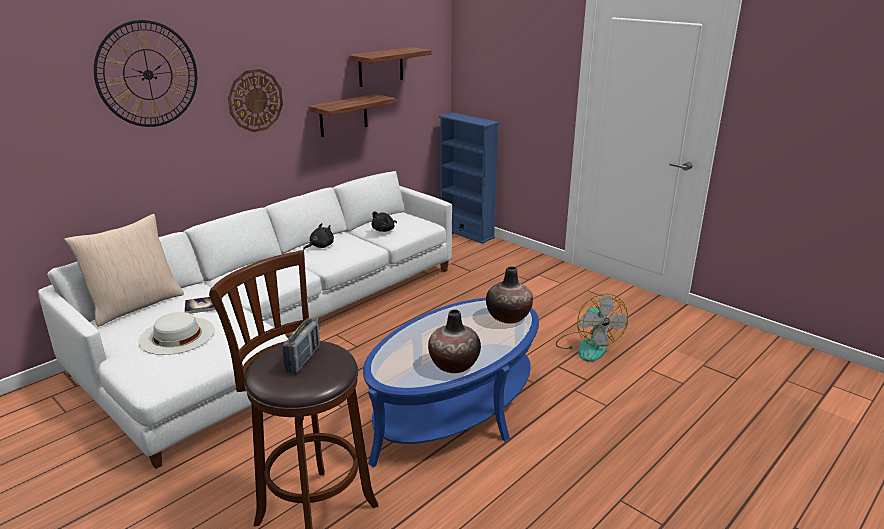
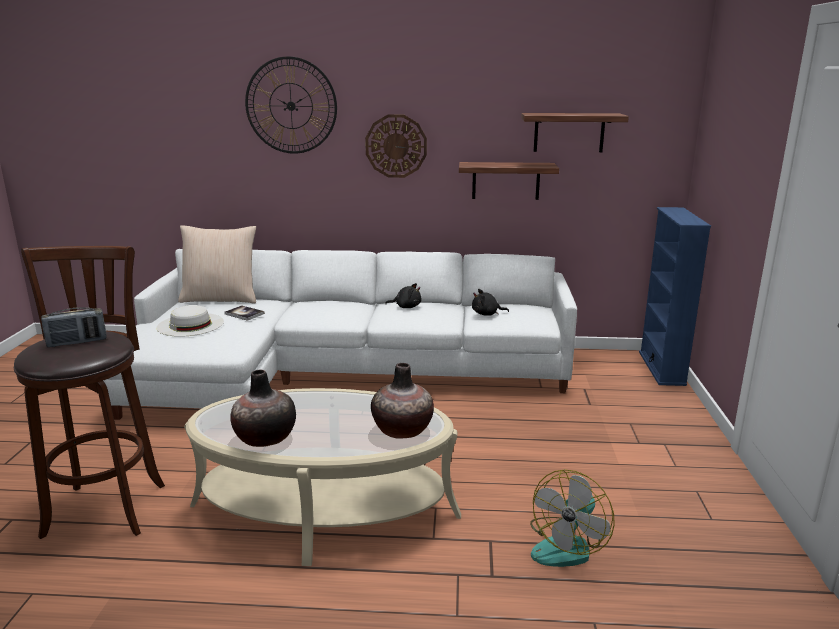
camera: 50 degrees right, 5 degrees down
(455, 409) = (324, 509): blue coffee table -> beige coffee table

